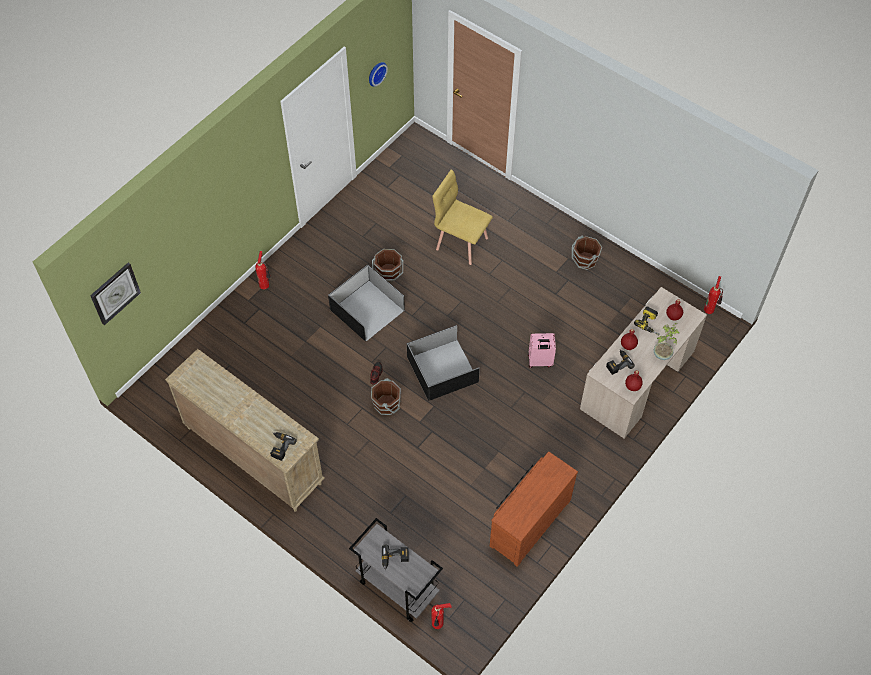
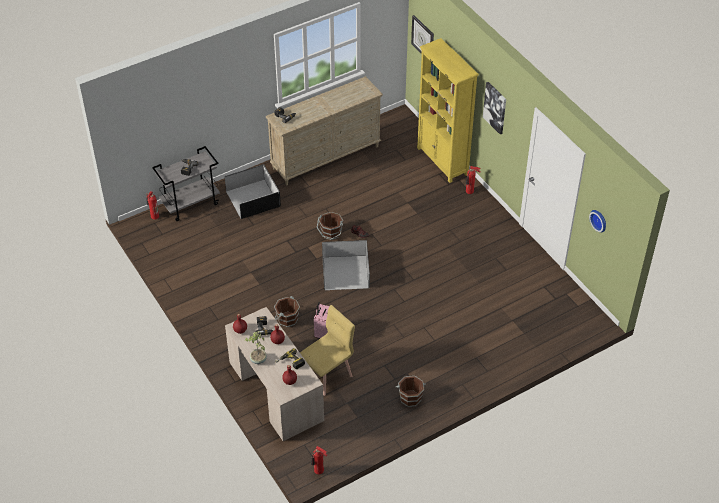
camera: 110 degrees right, 10 degrees down
(220, 325) = (442, 161): none -> yellow bookcase
(237, 184) = (495, 107): none -> picture
(366, 310) = (420, 242): black storage box -> black storage box (252, 198)
(388, 273) = (451, 264): brown bucket -> brown bucket (287, 319)
(461, 243) = (463, 319): yellow chair -> yellow chair (327, 375)
(528, 521) = (196, 283): brown dresser -> none

